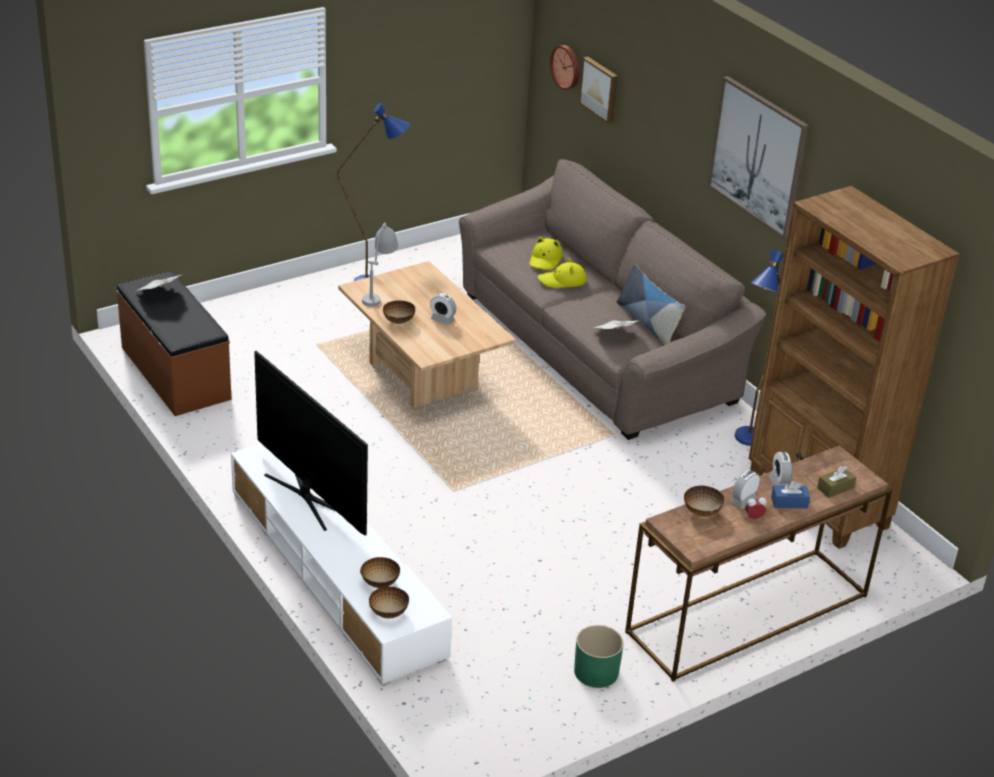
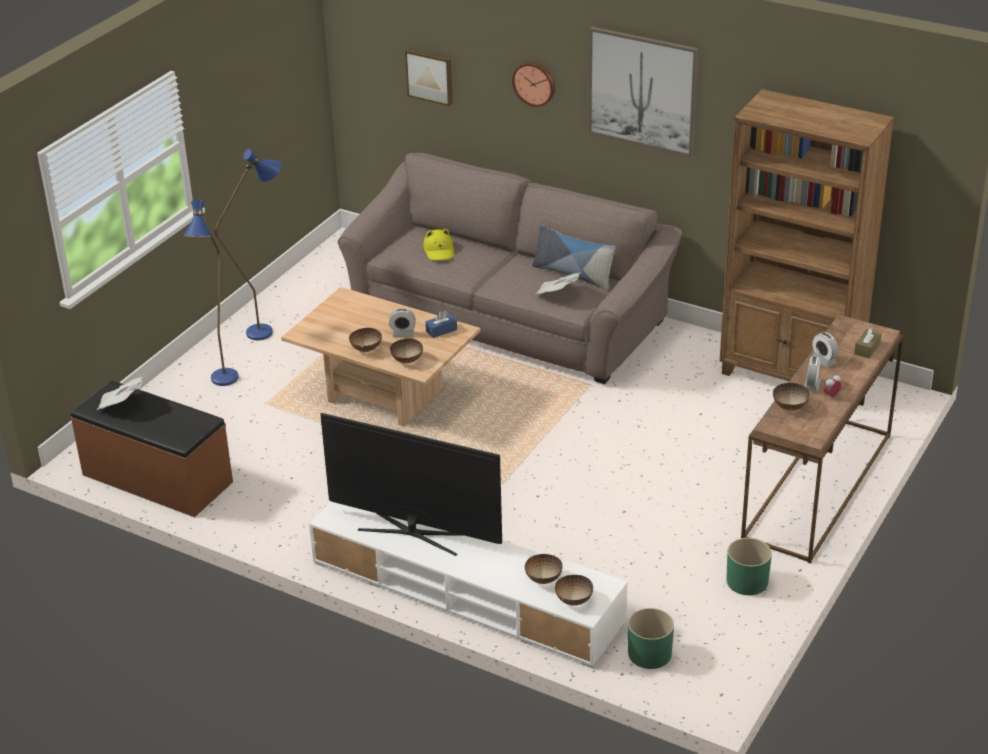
camera: 25 degrees left, 0 degrees up
(379, 292) = (324, 329): grey table lamp -> none
(423, 344) = (406, 360): none -> bowl
(444, 696) = (649, 653): none -> green planter
(562, 280) = (470, 263): yellow hat -> none
(567, 67) = (381, 65): wall clock -> wall clock (534, 83)
(745, 443) = (697, 351): blue floor lamp -> blue floor lamp (223, 384)
(789, 502) = (845, 373): blue tissue box -> blue tissue box (441, 330)

